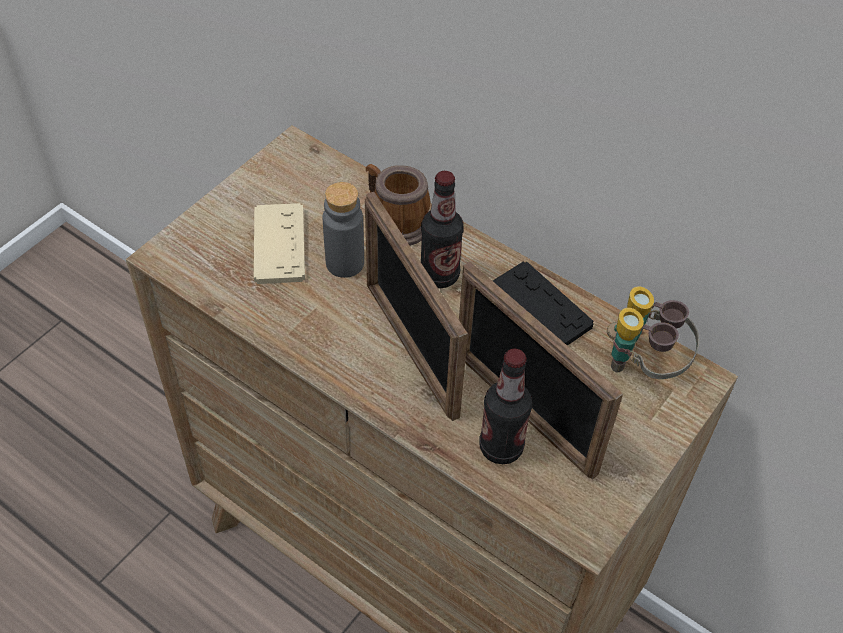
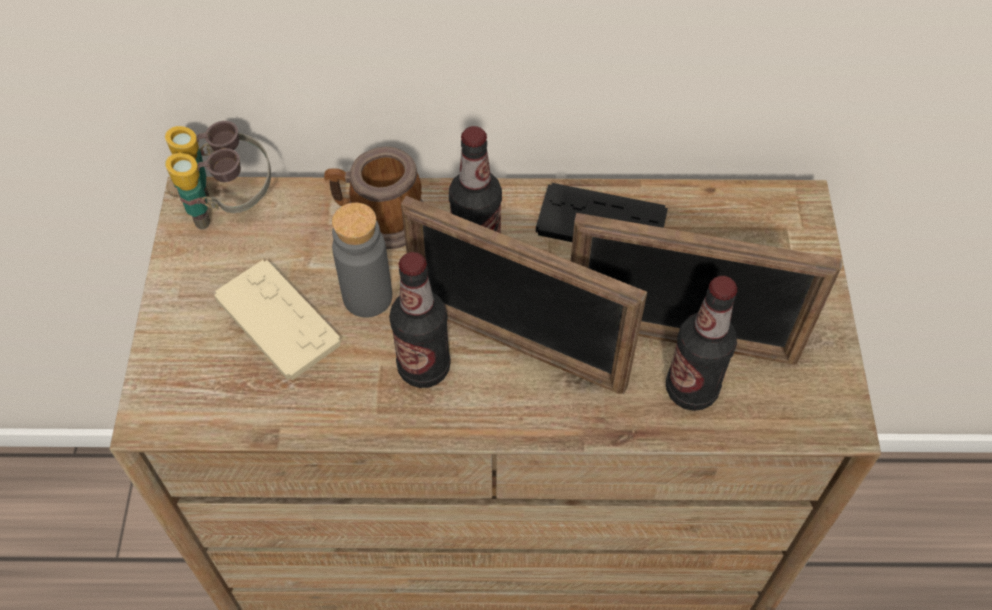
camera: 35 degrees left, 5 degrees up
(340, 325) = (424, 367): none -> bottle
(643, 365) = (742, 221): binoculars -> binoculars (228, 207)

